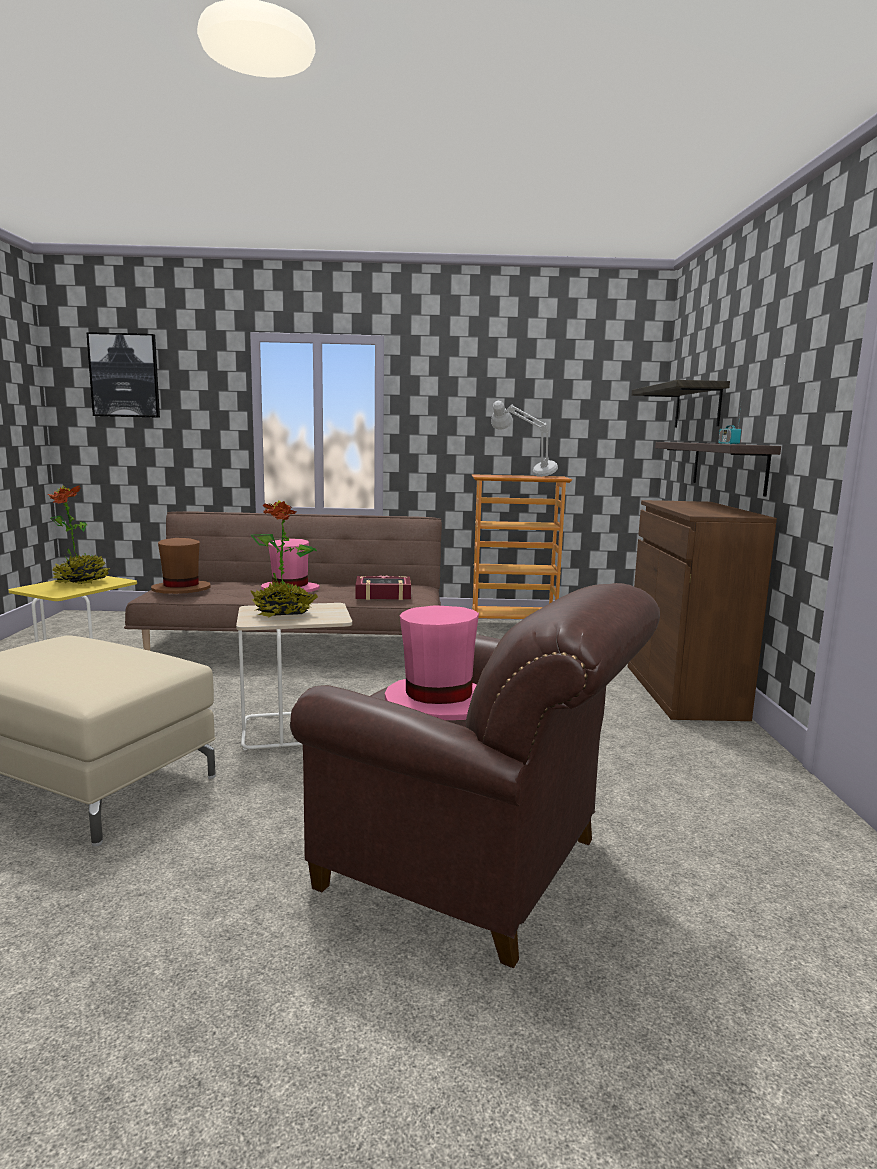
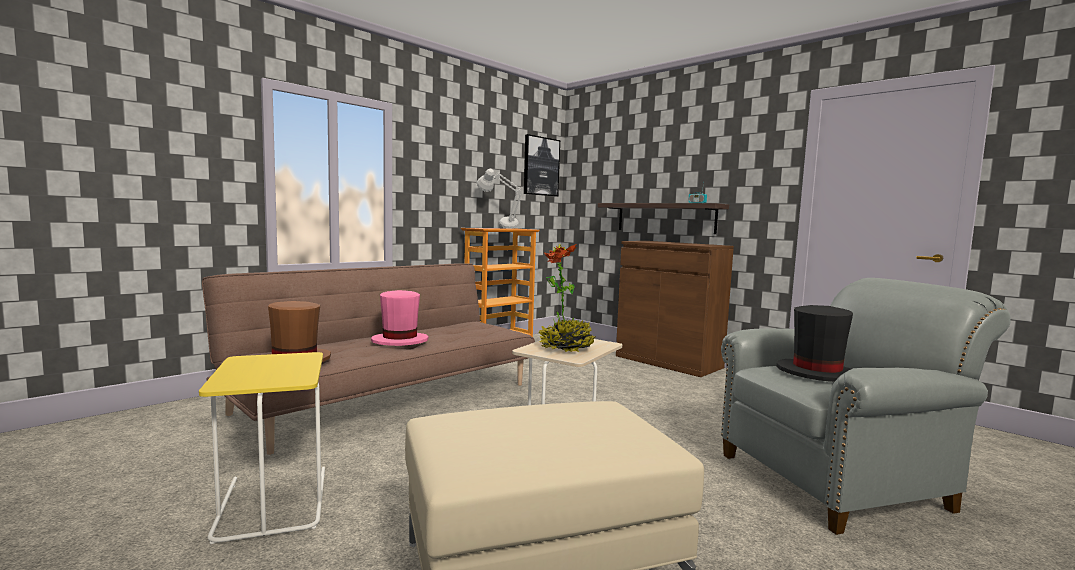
camera: 45 degrees left, 5 degrees down
(81, 582) = (264, 365): potted plant -> none
(124, 375) = (83, 103): picture -> picture (541, 166)
(383, 594) = (480, 331): book -> none
(438, 702) = (816, 373): pink hat -> black hat
(474, 867) = (839, 480): brown armchair -> grey armchair
(697, 406) = (615, 181): shelf -> none

